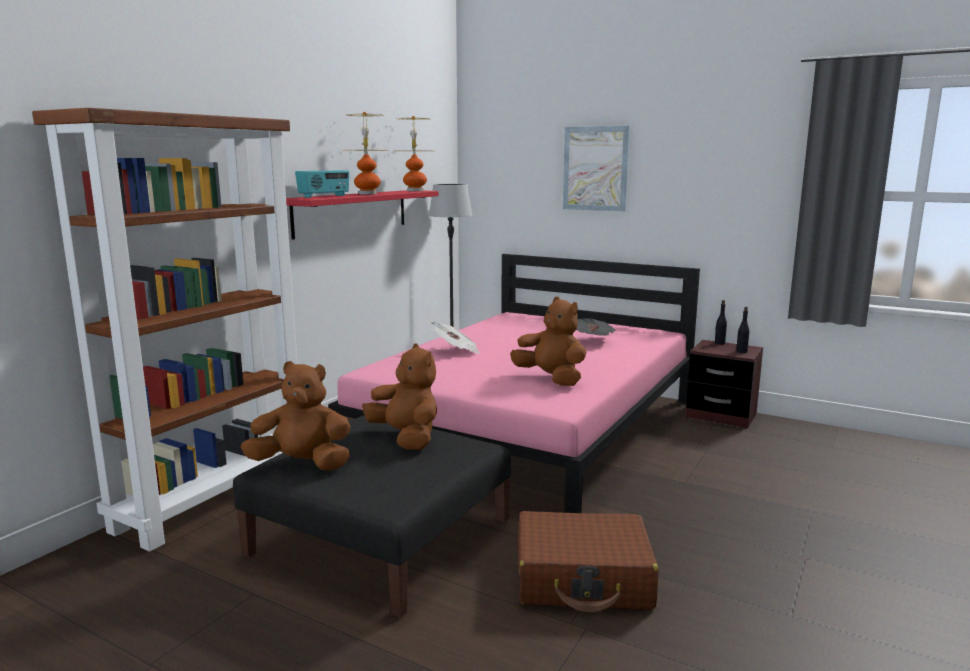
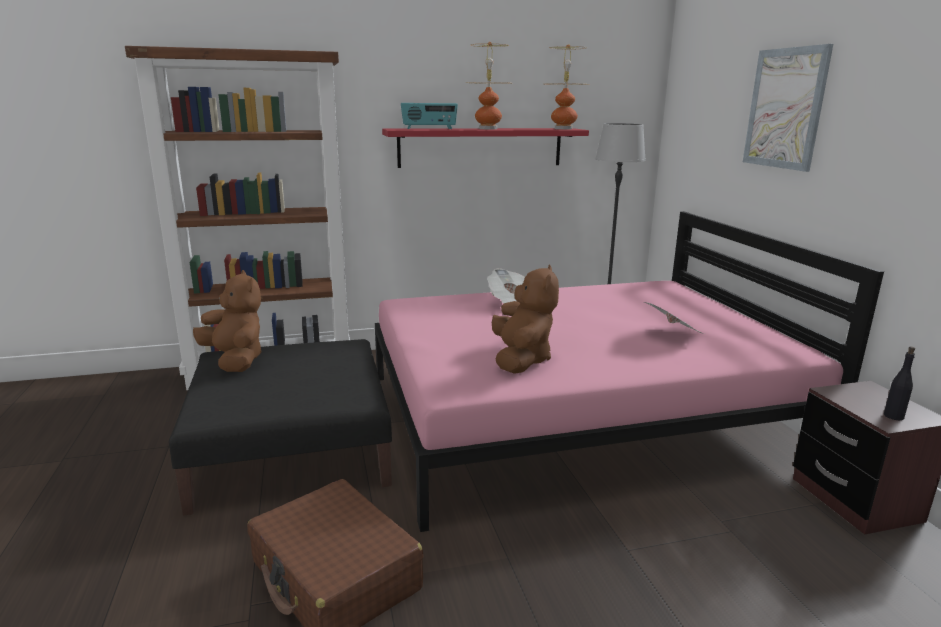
camera: 45 degrees right, 5 degrees up
(406, 438) = (332, 369): brown plush toy -> none
(719, 343) = (886, 393): black bottle -> none

